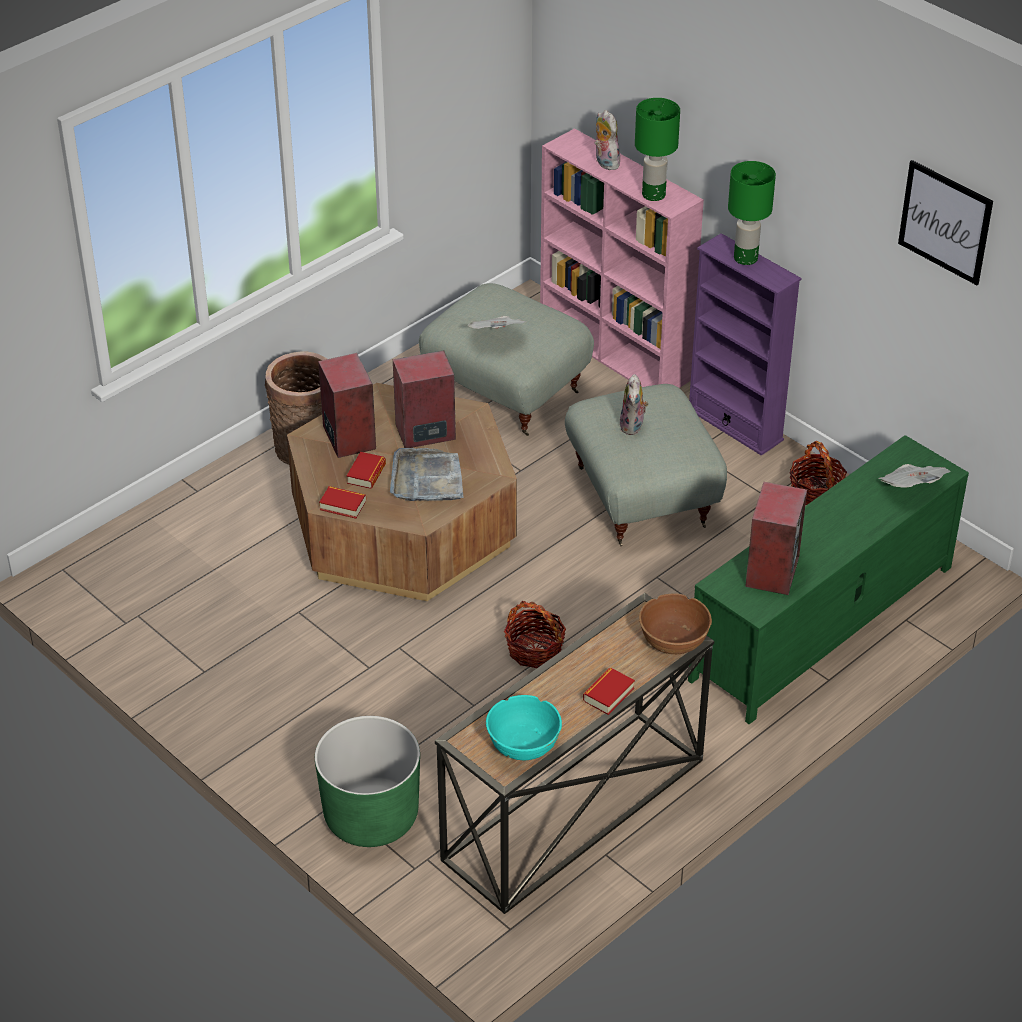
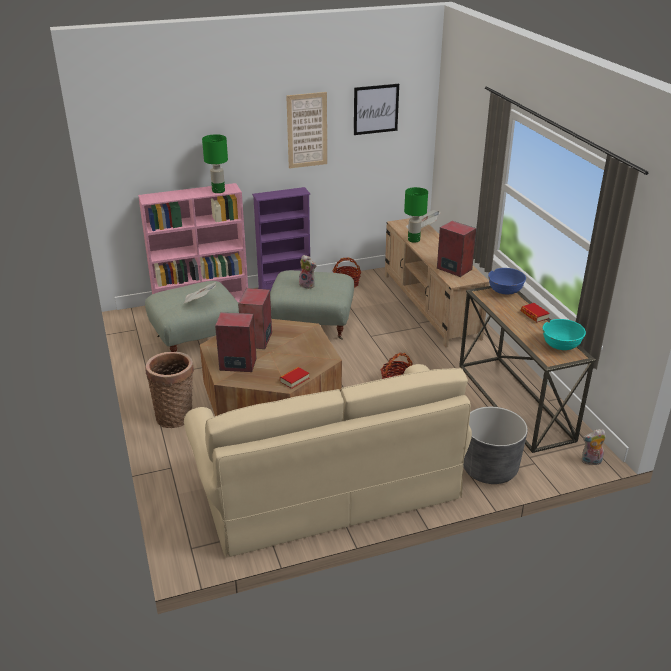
camera: 65 degrees left, 10 degrees down
(237, 653) = (329, 486): none -> beige sofa
(366, 474) = (274, 366): book -> none
(371, 816) = (489, 468): green planter -> grey planter
(427, 479) = (296, 348): grey tray -> none
(605, 162) = (177, 194): plush toy -> plush toy (591, 462)
(673, 641) = (505, 291): brown bowl -> blue bowl
(745, 258) = (278, 193): green table lamp -> green table lamp (413, 240)
(821, 623) = (430, 306): green tv stand -> beige tv stand
(824, 185) = (307, 130): none -> picture

